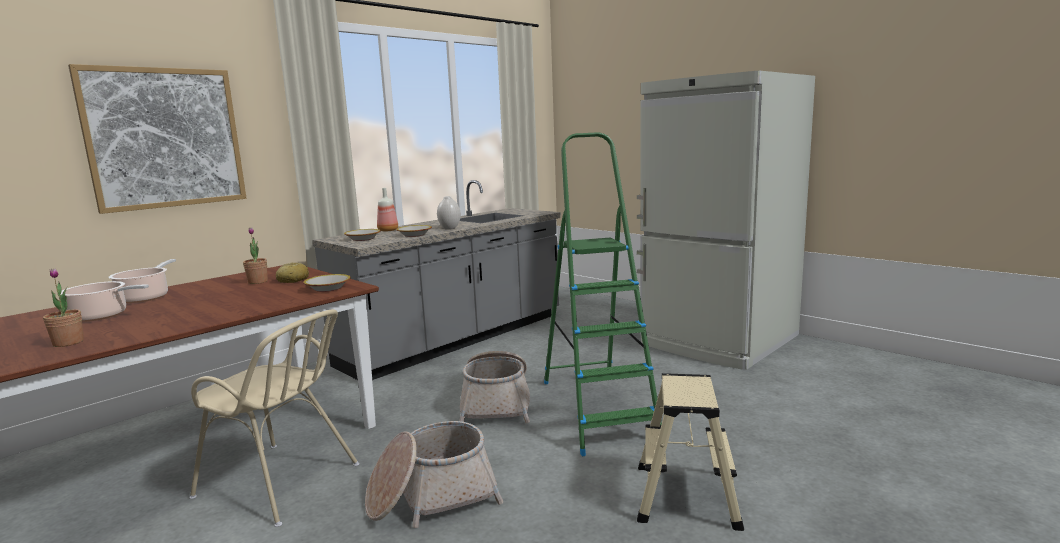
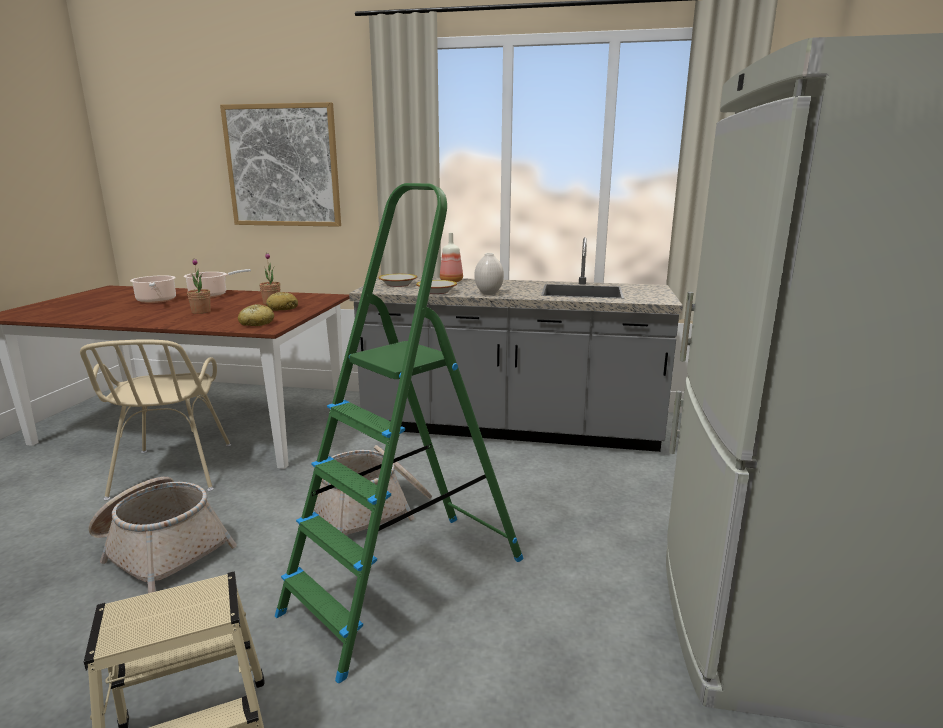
camera: 55 degrees right, 5 degrees up
(68, 343) = (87, 312): potted plant -> potted plant (201, 312)
(328, 288) = (256, 323): bowl -> bread

